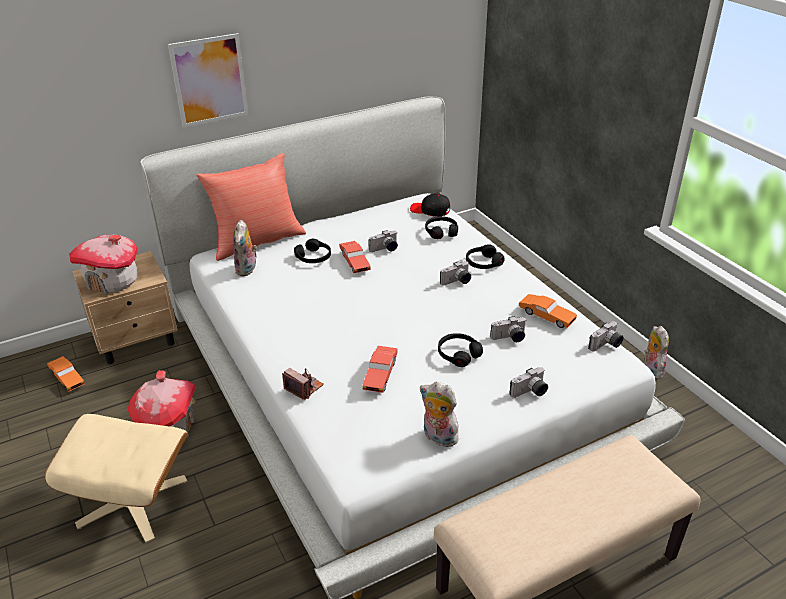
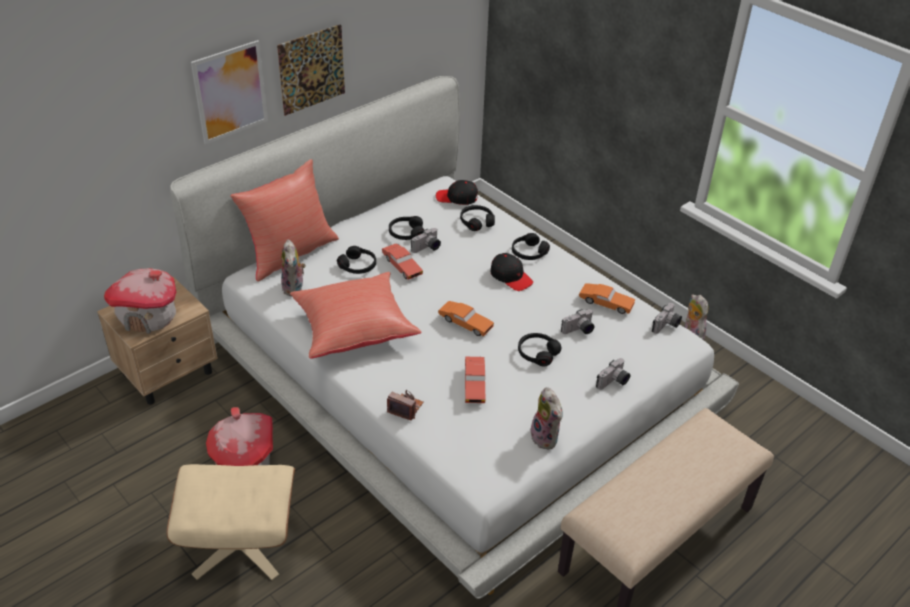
camera: 15 degrees left, 5 degrees up
(67, 378) = (110, 427): orange toy car -> orange toy car (465, 324)
(285, 310) = (353, 329): none -> red pillow
(295, 71) = (312, 69): none -> picture
(370, 235) = (406, 233): none -> black headphones
(438, 437) = (546, 438): plush toy -> plush toy turned 135 degrees counterclockwise
(457, 282) = (511, 277): camera -> black cap

